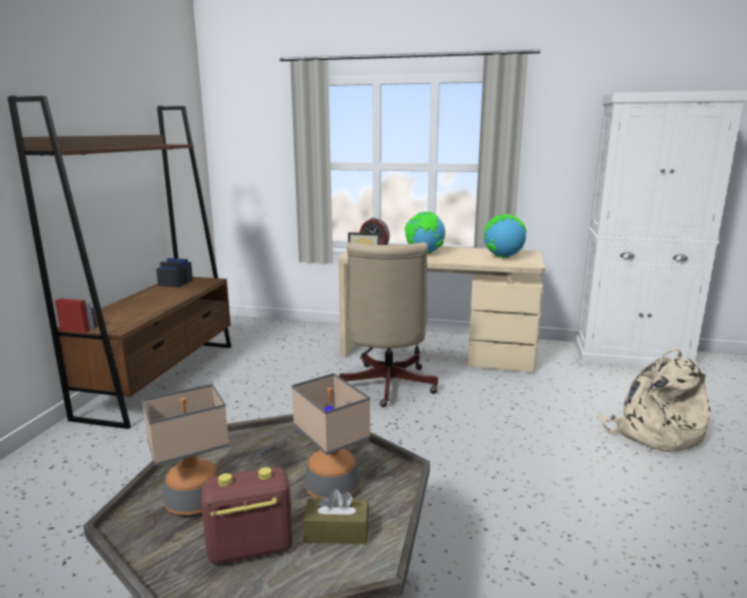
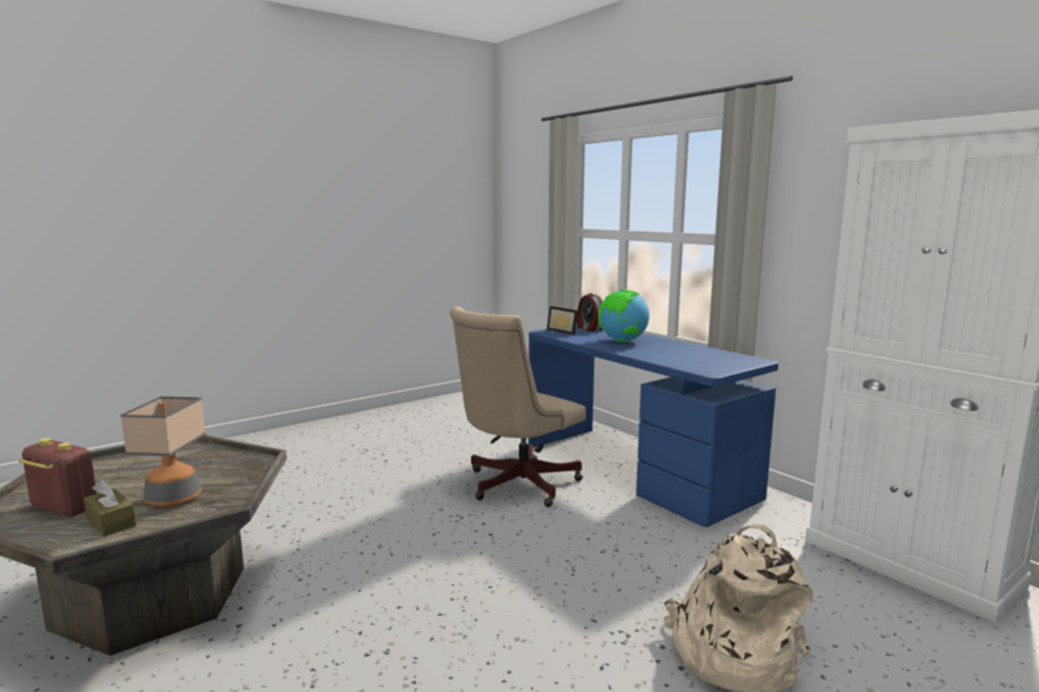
camera: 40 degrees right, 5 degrees down
(162, 378) = (367, 421): brown bookcase -> none
(194, 500) = (109, 472): table lamp -> none
(438, 351) = (635, 470): beige desk -> blue desk
(502, 257) = (701, 359): globe -> none

